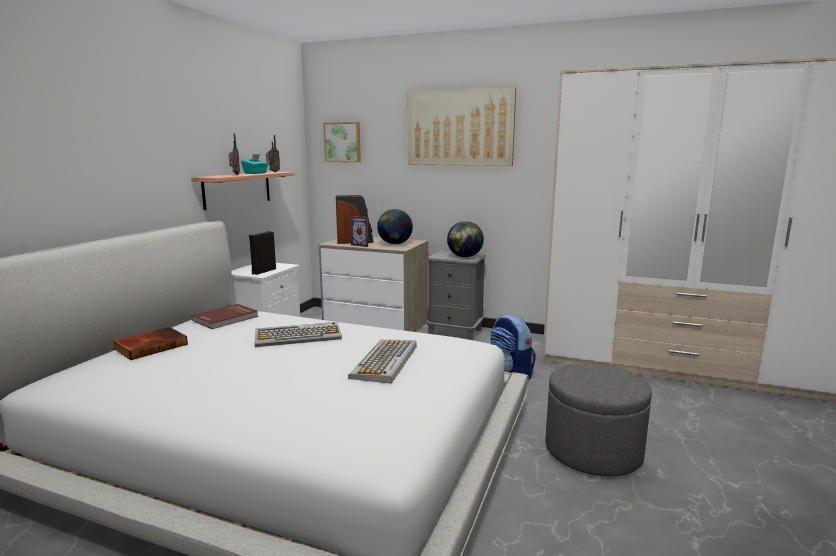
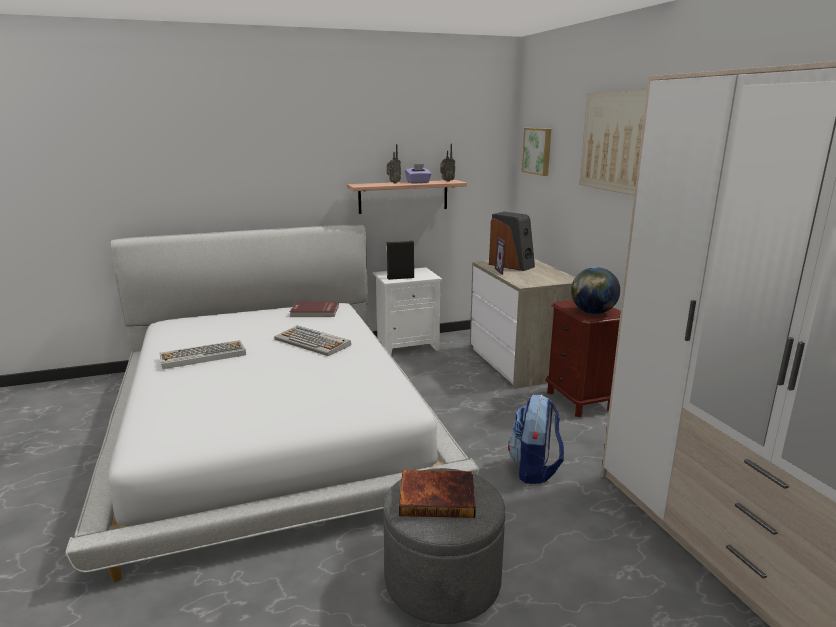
camera: 50 degrees right, 5 degrees up
(151, 346) = (240, 316): book -> book (437, 496)
(255, 173) = (418, 182): turquoise tissue box -> purple tissue box
(385, 362) = (302, 386): keyboard -> keyboard (202, 356)
(394, 244) = (537, 277): globe -> none
(455, 332) = (580, 401): grey nightstand -> brown nightstand

